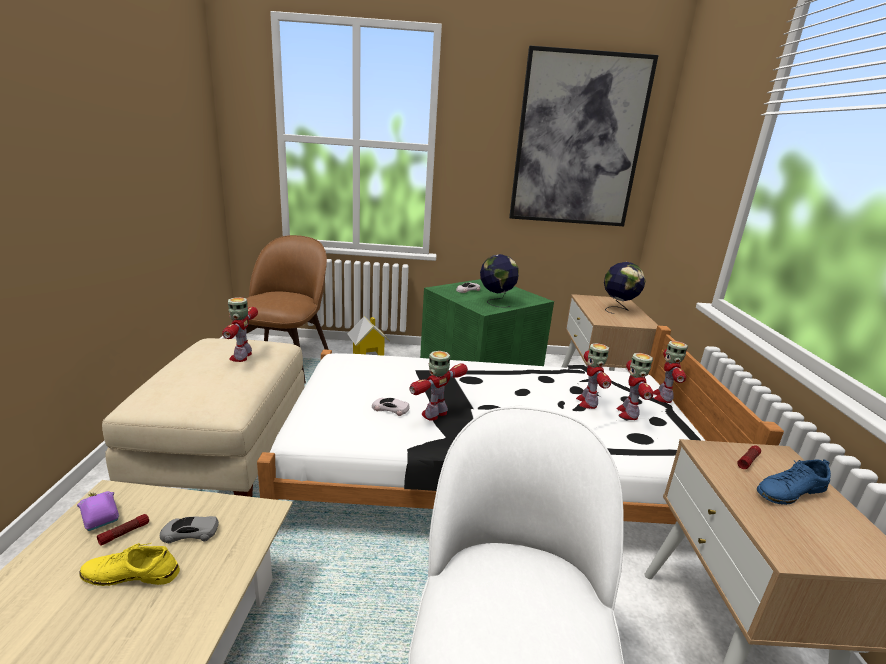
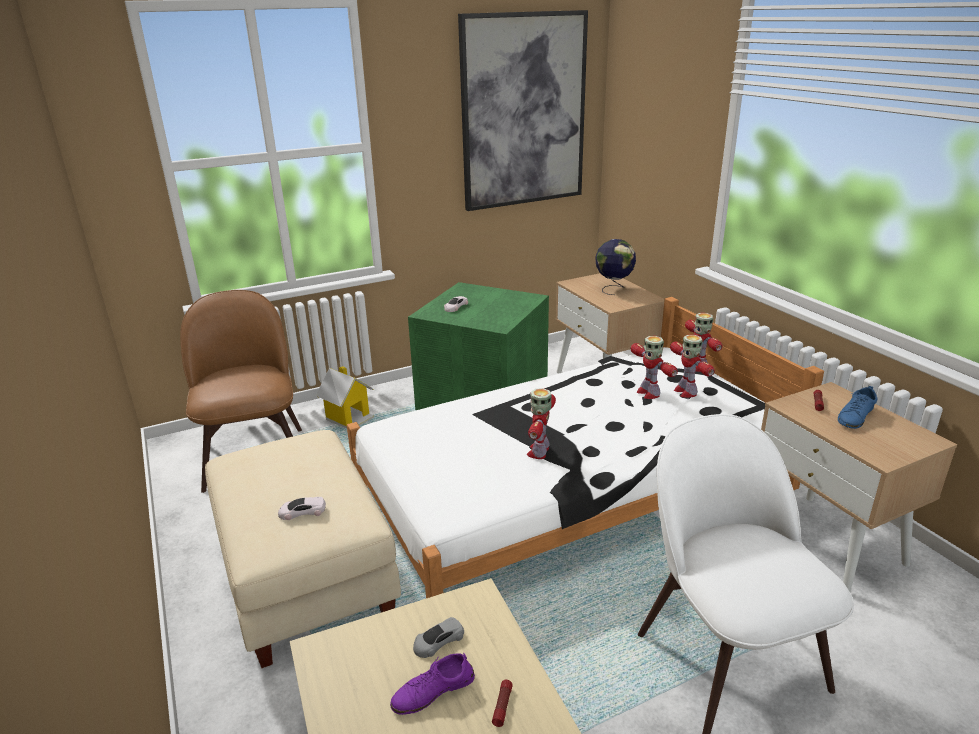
camera: 25 degrees left, 5 degrees up
(99, 517) = (338, 668): purple toy car -> none
(124, 533) = (381, 668): flashlight -> flashlight (502, 706)
(131, 574) = (433, 691): yellow shoe -> purple shoe
(242, 356) = (301, 463): toy robot -> none
(390, 409) = (494, 462): white toy car -> white toy car (302, 512)
(496, 302) = (499, 313): globe -> none

